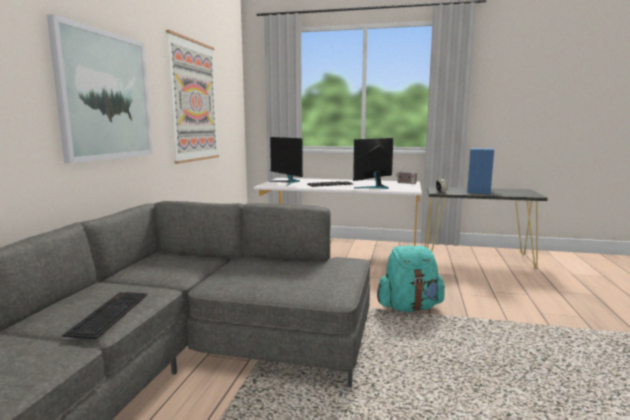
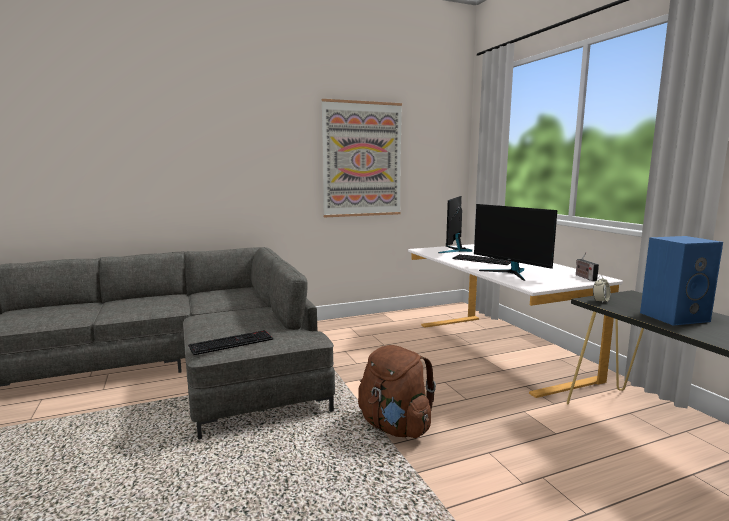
camera: 55 degrees right, 0 degrees up
(105, 96) = (237, 162): picture -> none
(108, 313) = (130, 310): keyboard -> keyboard (232, 342)
(374, 187) = (511, 273): monitor -> monitor turned 135 degrees counterclockwise
(409, 307) = (395, 427): turquoise backpack -> brown backpack

